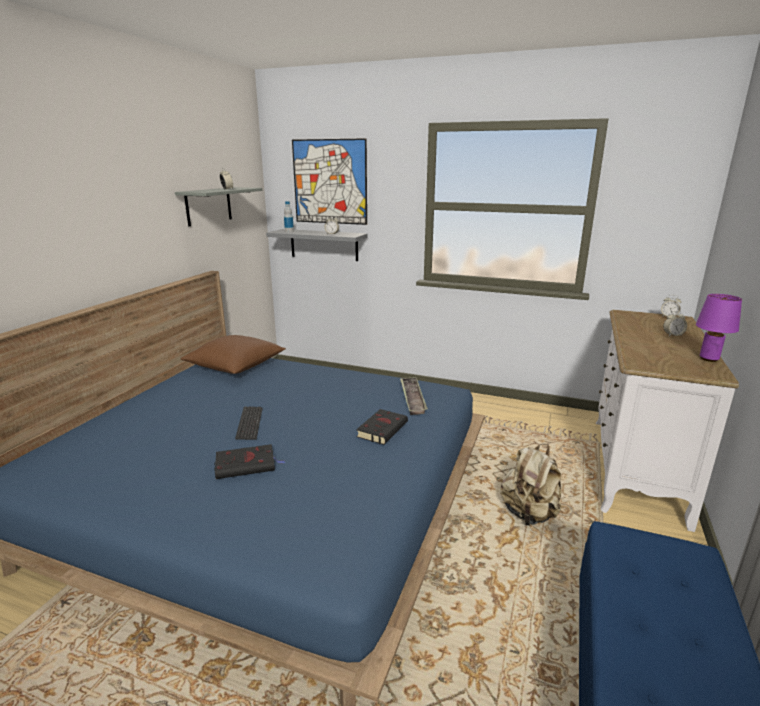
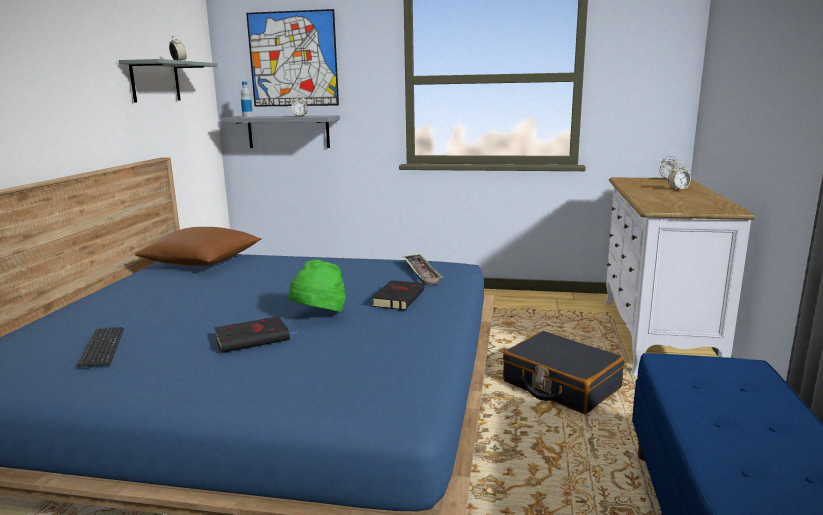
camera: 10 degrees left, 5 degrees down
(249, 424) = (242, 306): keyboard -> keyboard (102, 348)
(308, 443) = (319, 315): none -> green hat
(529, 514) = (560, 385): beige backpack -> black suitcase
(709, 359) = (719, 201): purple table lamp -> none

